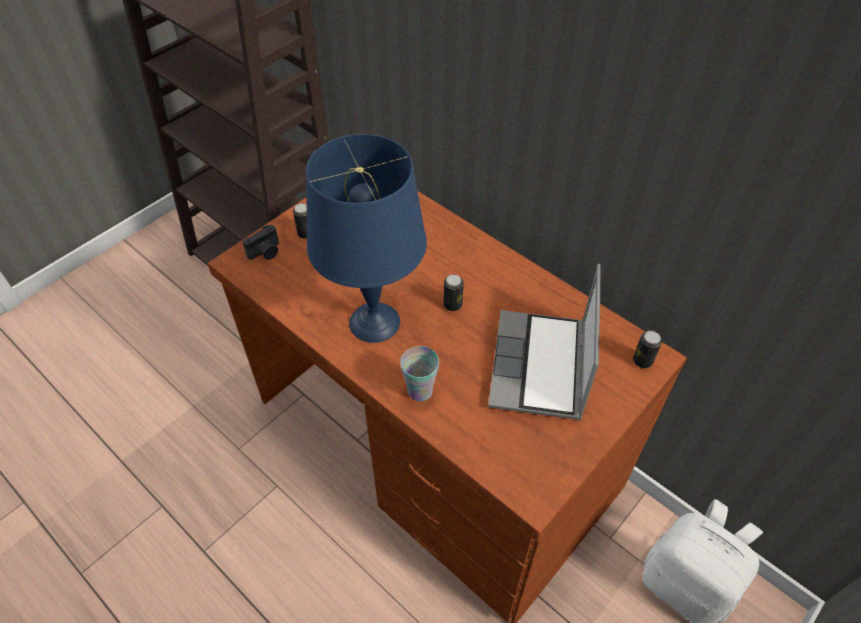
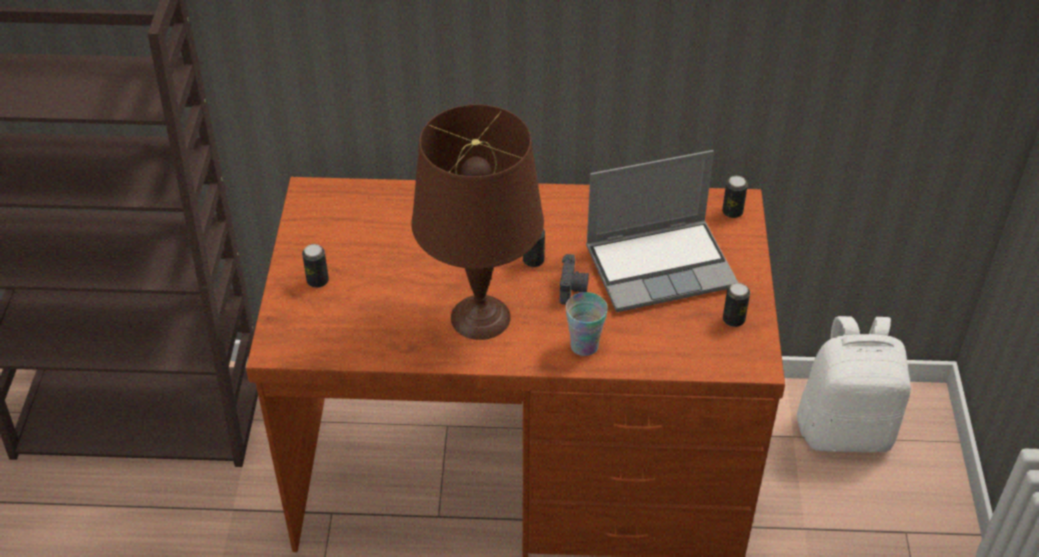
camera: 40 degrees left, 5 degrees down
(266, 252) = (298, 322): camera -> camera (573, 289)
(373, 322) = (480, 318): blue table lamp -> brown table lamp
(540, 367) = (661, 266): laptop -> laptop turned 75 degrees counterclockwise
(553, 448) = (733, 319): none -> can

